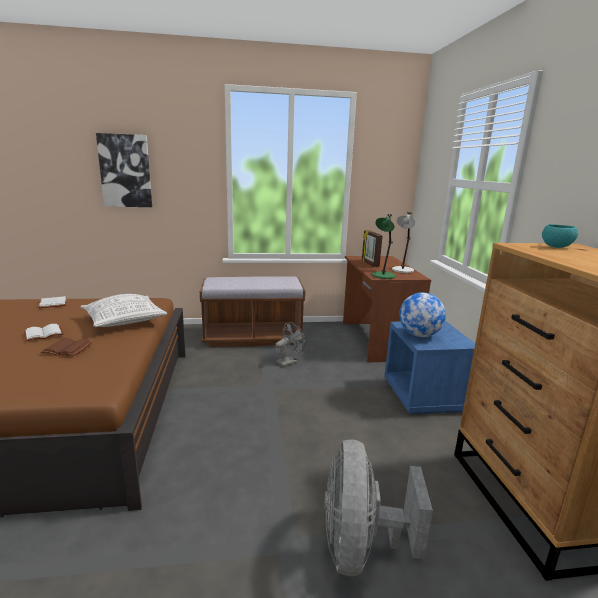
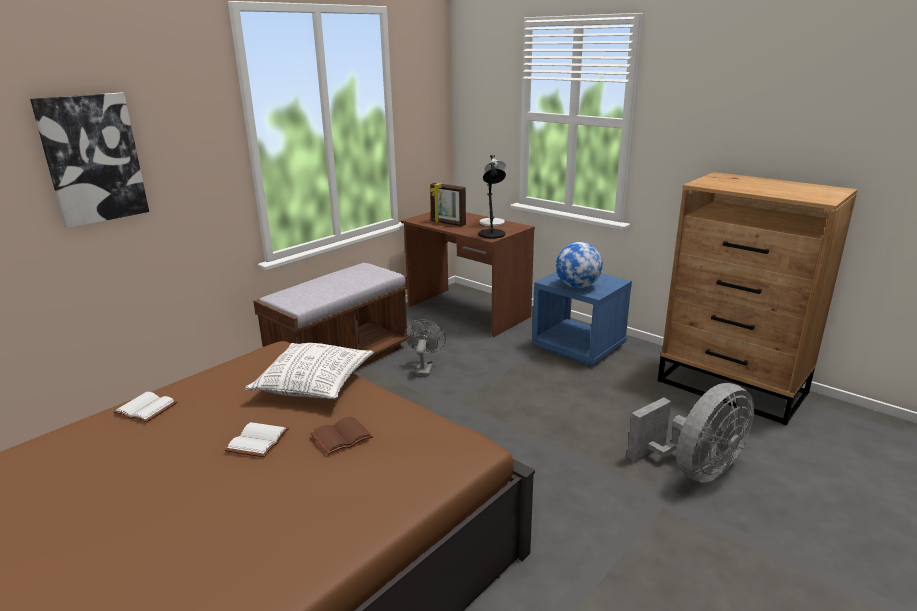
camera: 40 degrees left, 5 degrees up
(361, 547) = (694, 470): grey fan -> grey fan turned 90 degrees counterclockwise
(382, 276) = (492, 235): green table lamp -> black table lamp
(556, 247) = (720, 179): turquoise bowl -> none

